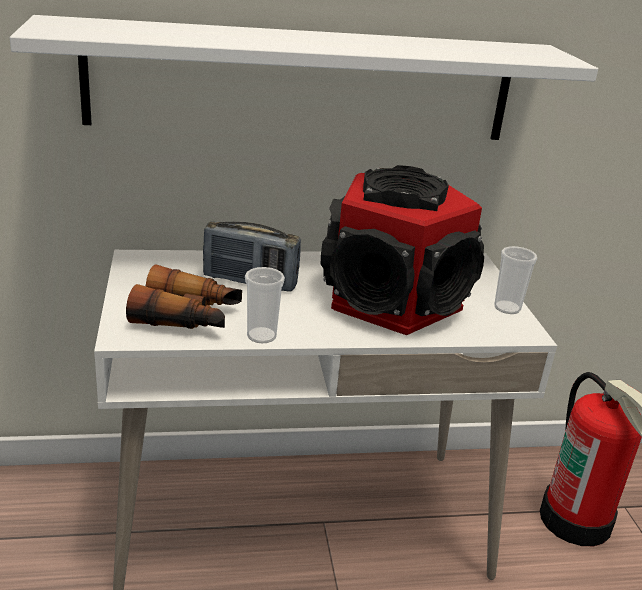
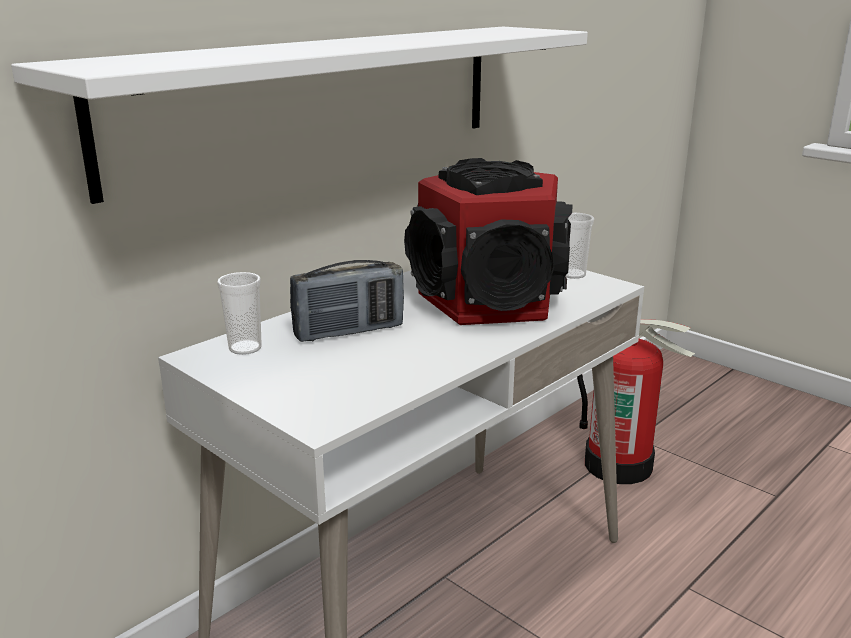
camera: 35 degrees left, 5 degrees down
(188, 317) = (349, 382): binoculars -> none
(261, 336) = (440, 368): cup -> cup (245, 348)

